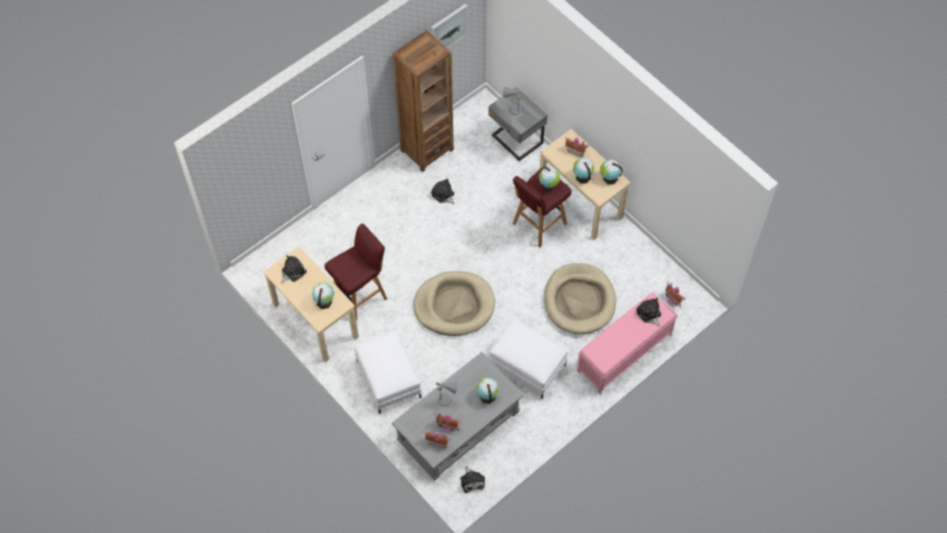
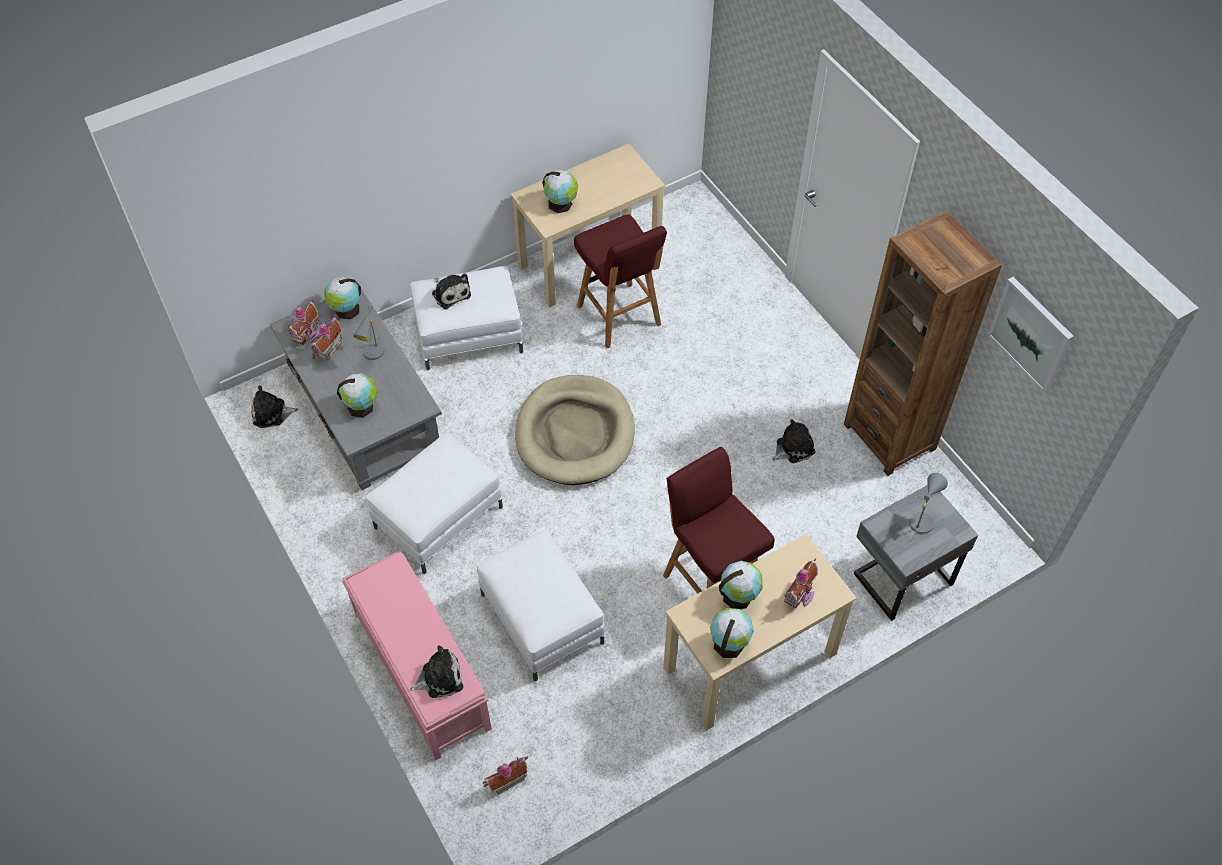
camera: 100 degrees right, 5 degrees down
(292, 271) = (621, 174): plush toy -> plush toy (450, 293)
(548, 185) = (727, 535): globe -> globe (346, 310)
(579, 300) = (542, 618): beige dog bed -> white ottoman

